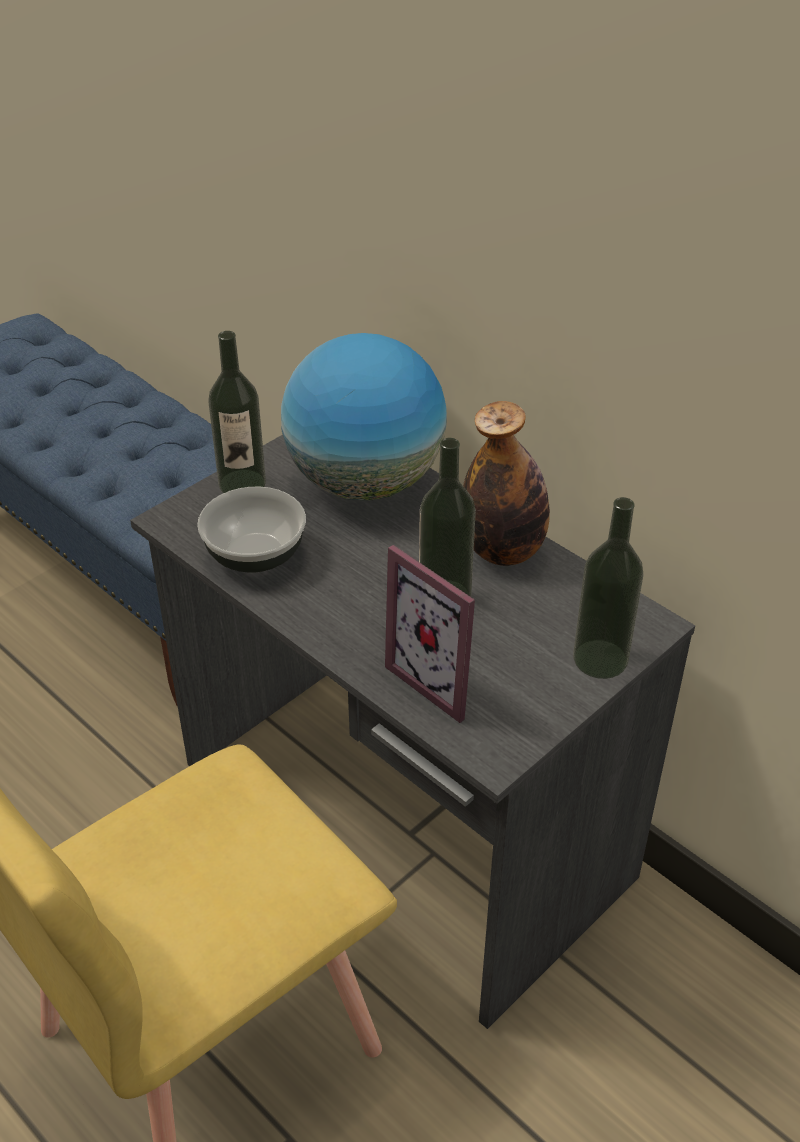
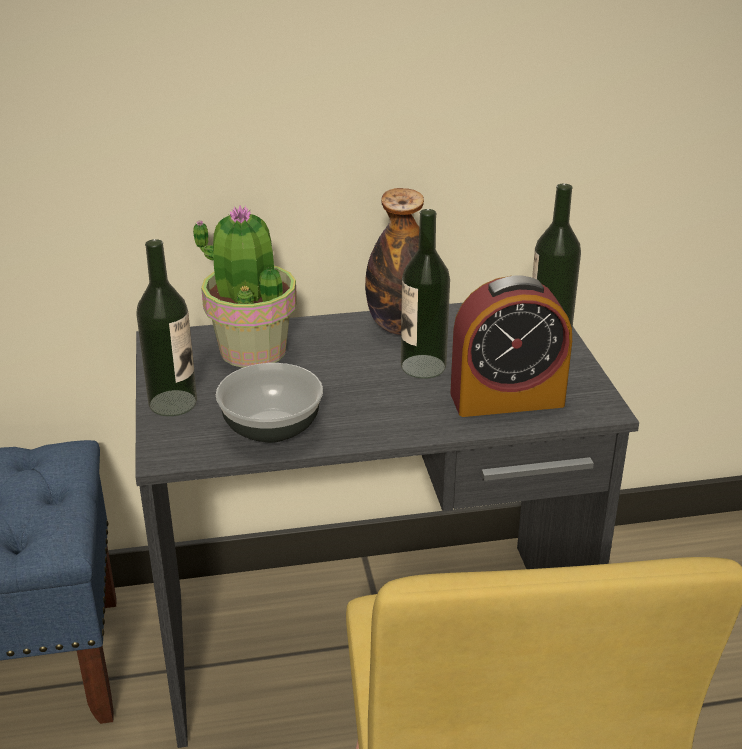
camera: 55 degrees left, 10 degrees down
(365, 483) = (252, 350): globe -> potted plant
(443, 678) = (507, 399): picture frame -> alarm clock

